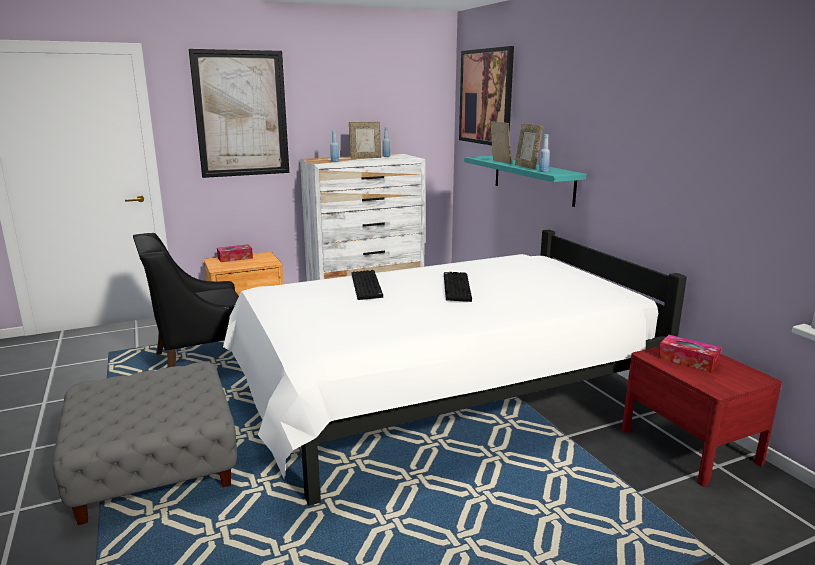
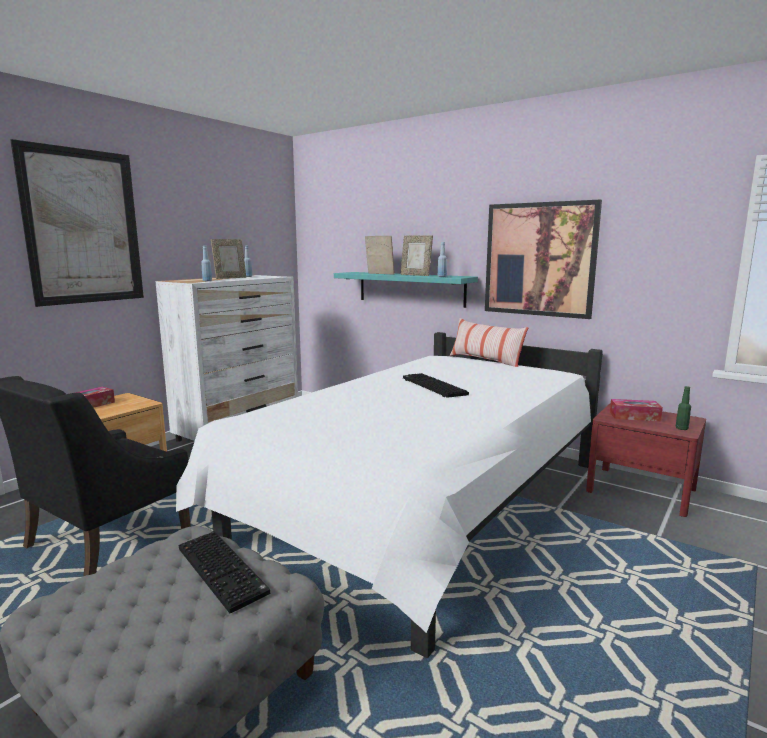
camera: 30 degrees left, 5 degrees down
(368, 286) = (349, 398): keyboard -> keyboard (224, 570)
(486, 97) = (341, 216): picture -> picture (539, 259)
(569, 268) = (485, 361): none -> pillow
(722, 385) = (681, 428): none -> green bottle

